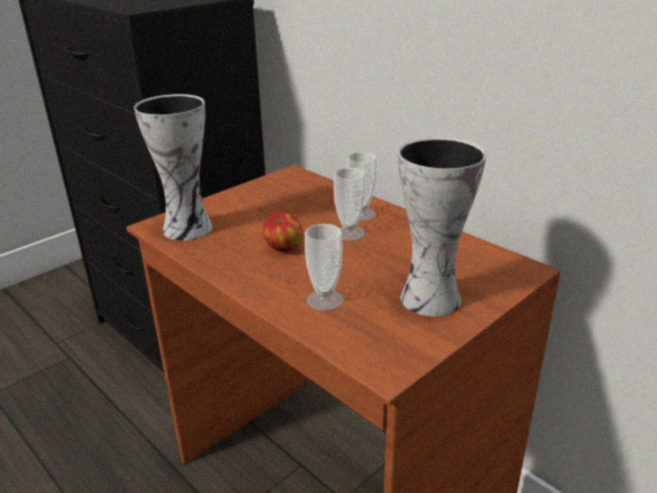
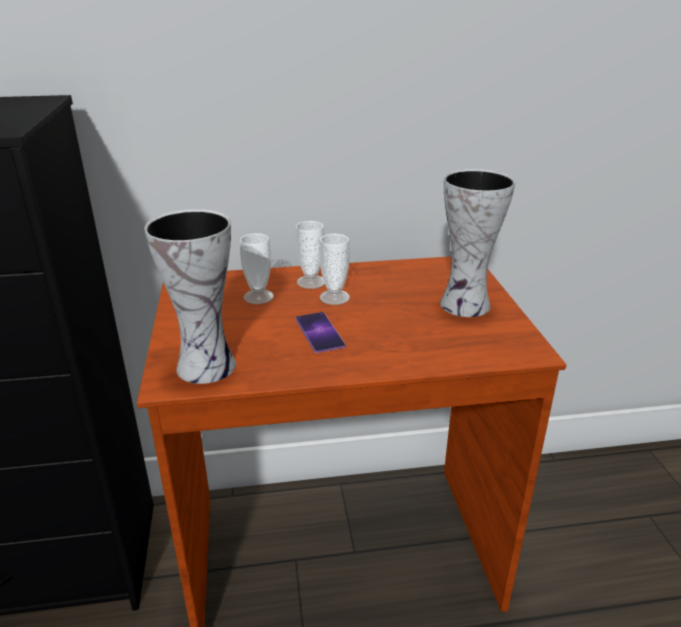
camera: 55 degrees left, 0 degrees up
(283, 249) = (319, 332): apple -> phone
(324, 300) = (422, 342): cup -> cup (258, 297)

